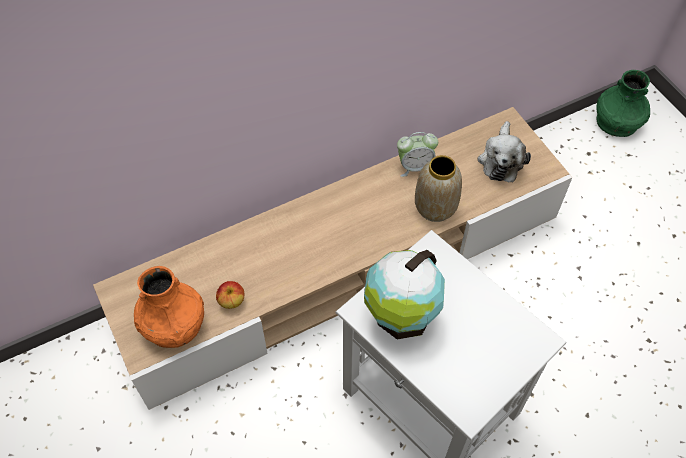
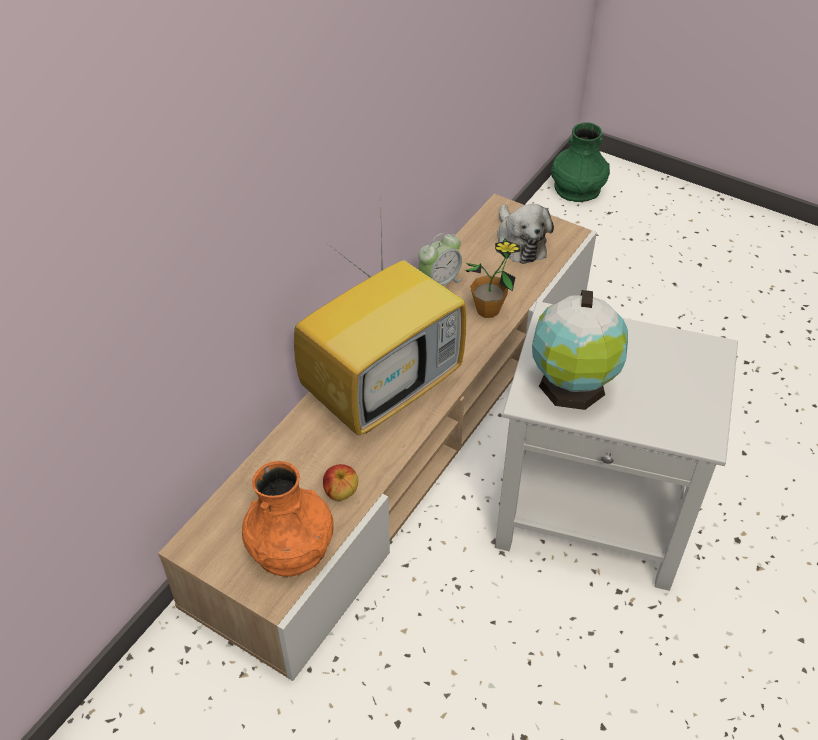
camera: 30 degrees left, 10 degrees down
(314, 235) = (383, 388): none -> television
(434, 207) = (488, 310): vase -> potted plant

